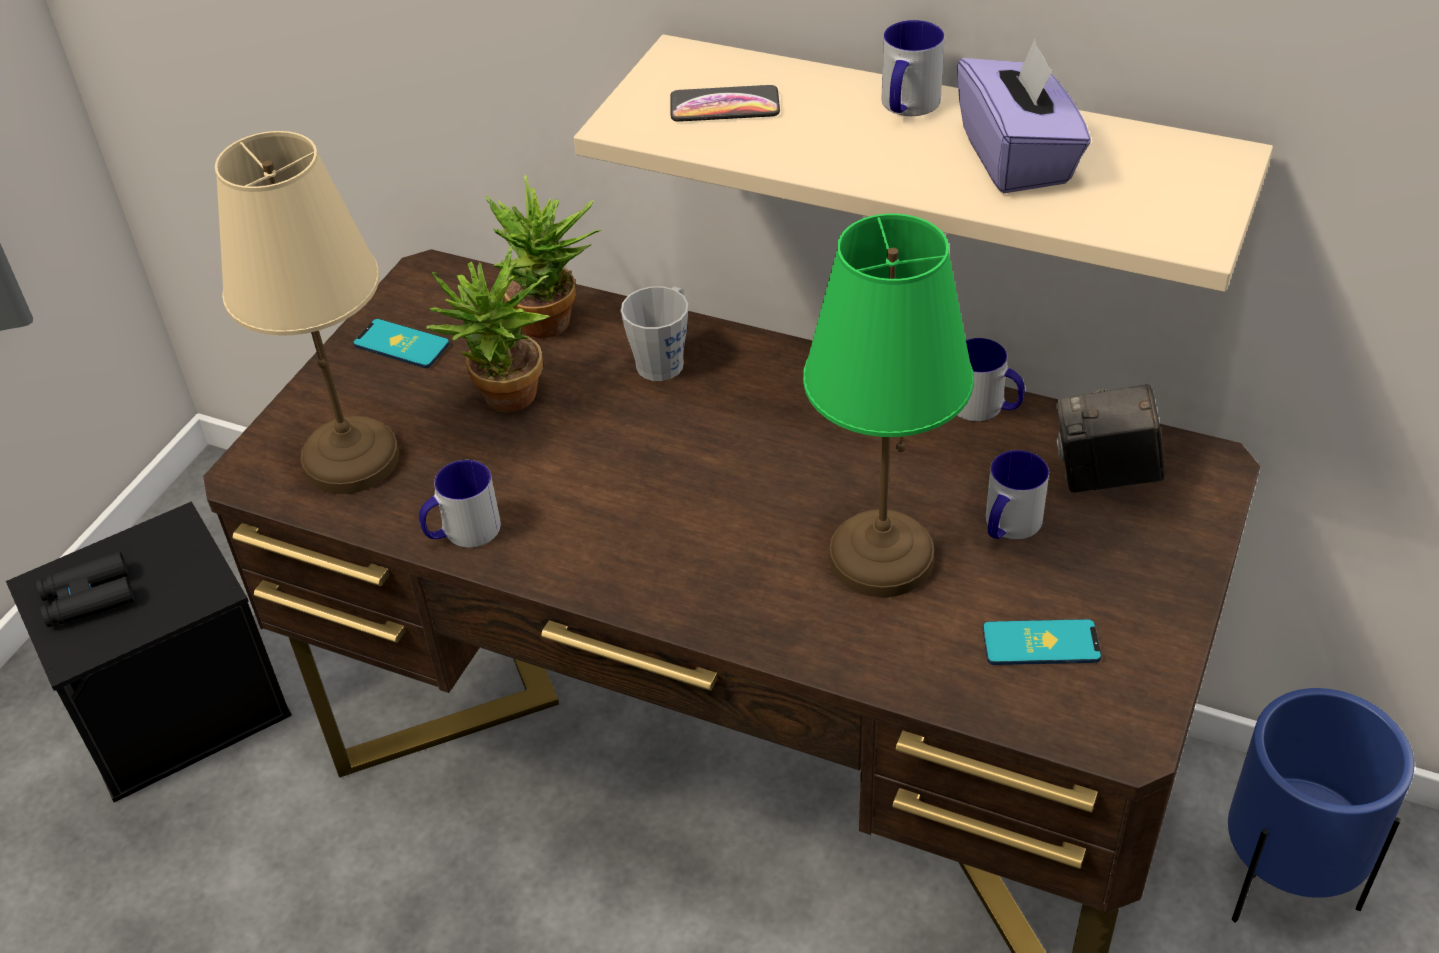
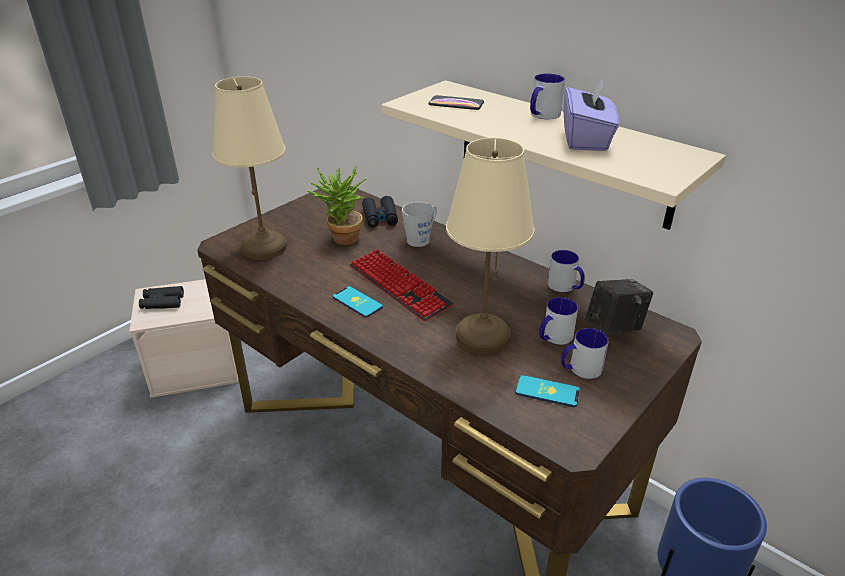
camera: 15 degrees right, 10 degrees down
(180, 704) = (196, 366): black storage box -> beige storage box
(401, 344) = (311, 212): phone -> phone (357, 302)
(462, 532) = (294, 284): mug -> mug (580, 369)
(555, 324) = (380, 217): potted plant -> black binoculars
(673, 484) = (399, 286): none -> keyboard
(880, 559) = (481, 337): green table lamp -> beige table lamp
(1104, 476) = (614, 327): camera -> camera turned 135 degrees clockwise

